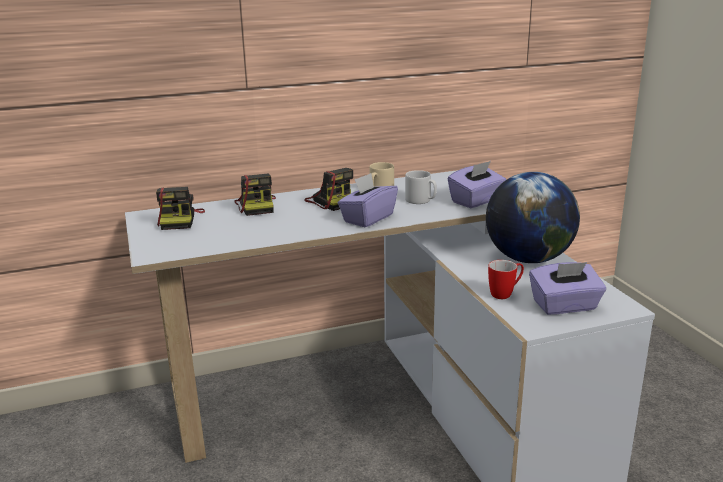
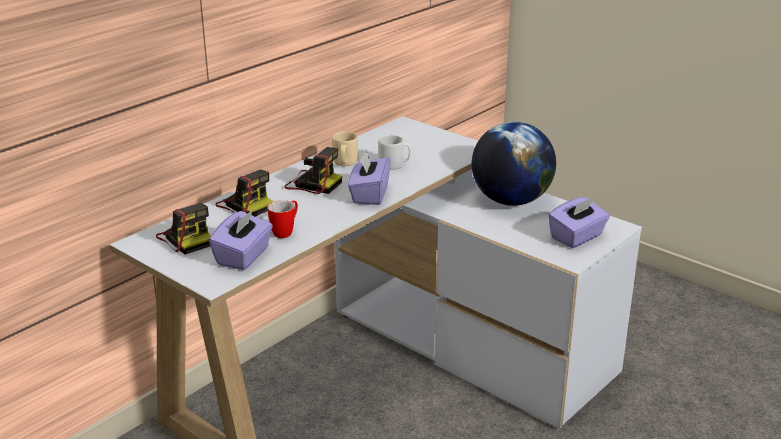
camera: 30 degrees left, 5 degrees up
(476, 201) = (442, 155): purple tissue box -> purple tissue box (243, 256)
(505, 294) = (525, 238): mug -> mug (286, 231)

